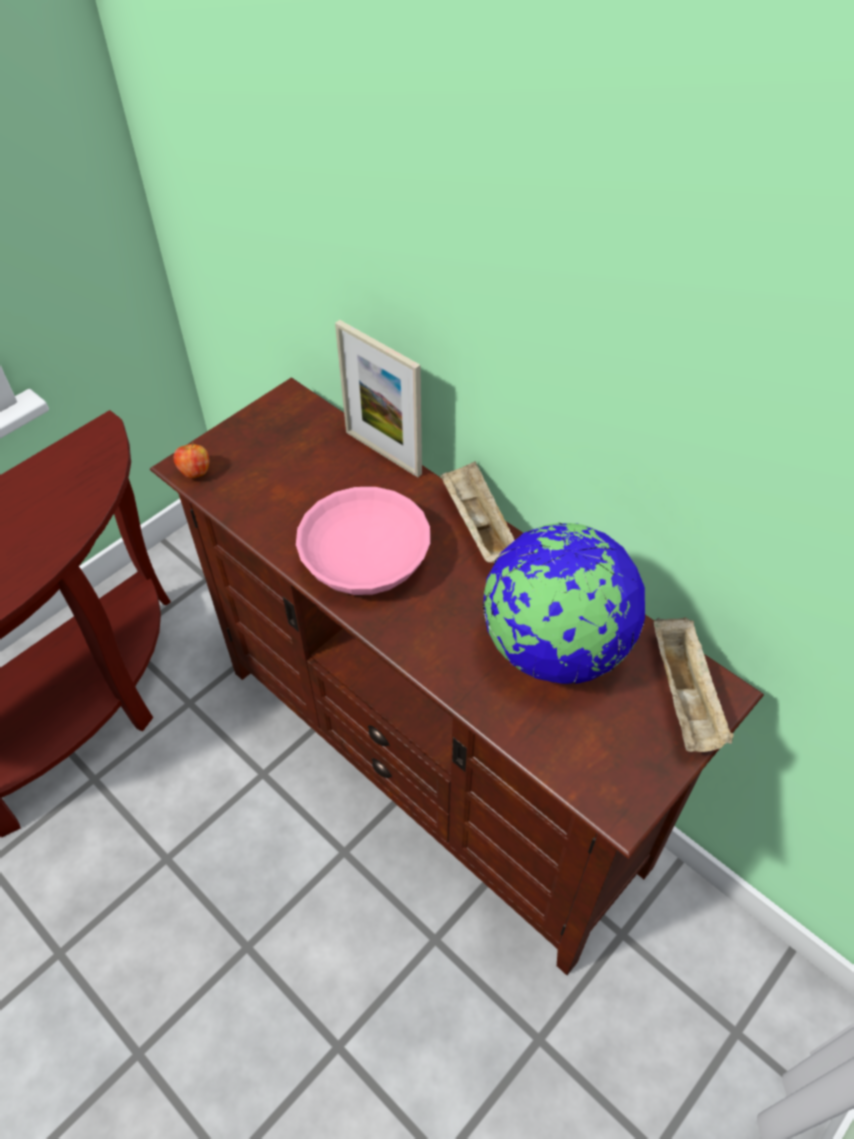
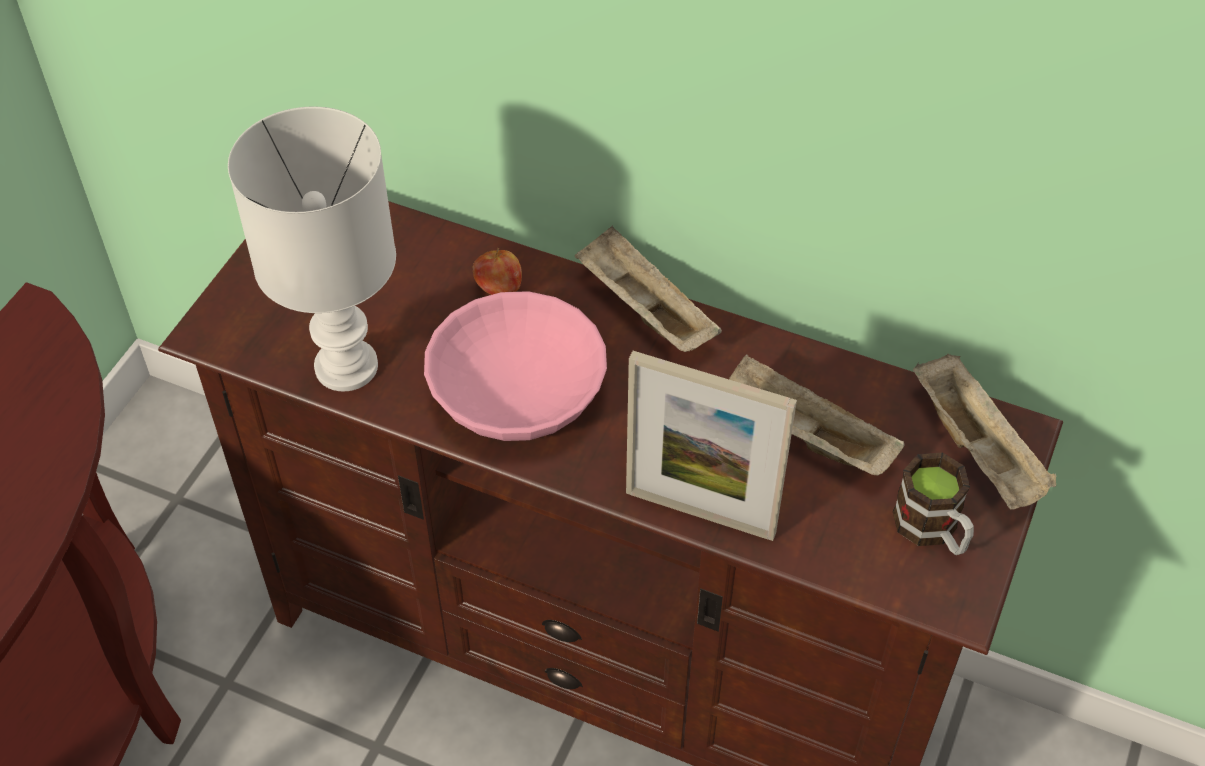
camera: 20 degrees left, 0 degrees up
(195, 472) = (228, 337): apple -> apple (498, 289)
(258, 511) = (343, 367): none -> white table lamp
(383, 452) = (476, 245): picture frame -> picture frame (700, 513)
(554, 648) = (803, 436): globe -> beige tray
(624, 748) = (933, 530): none -> mug

